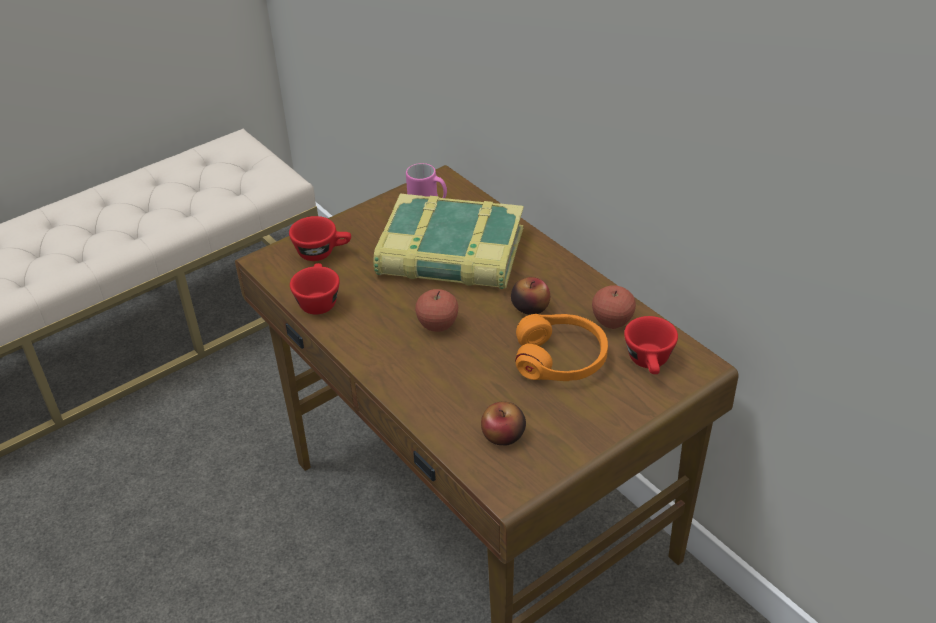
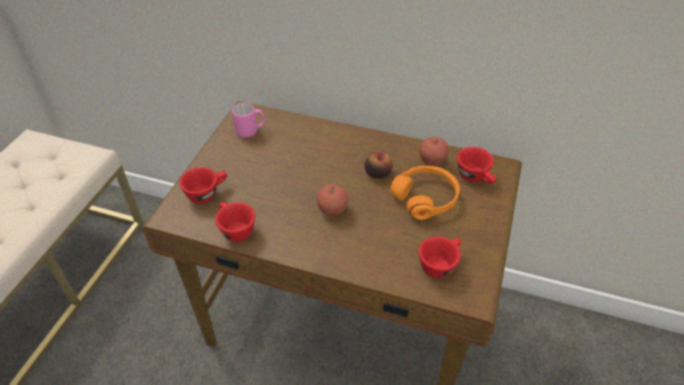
camera: 35 degrees left, 5 degrees up
(450, 254) = (297, 159): book -> none
(503, 435) = (439, 264): apple -> red cup

